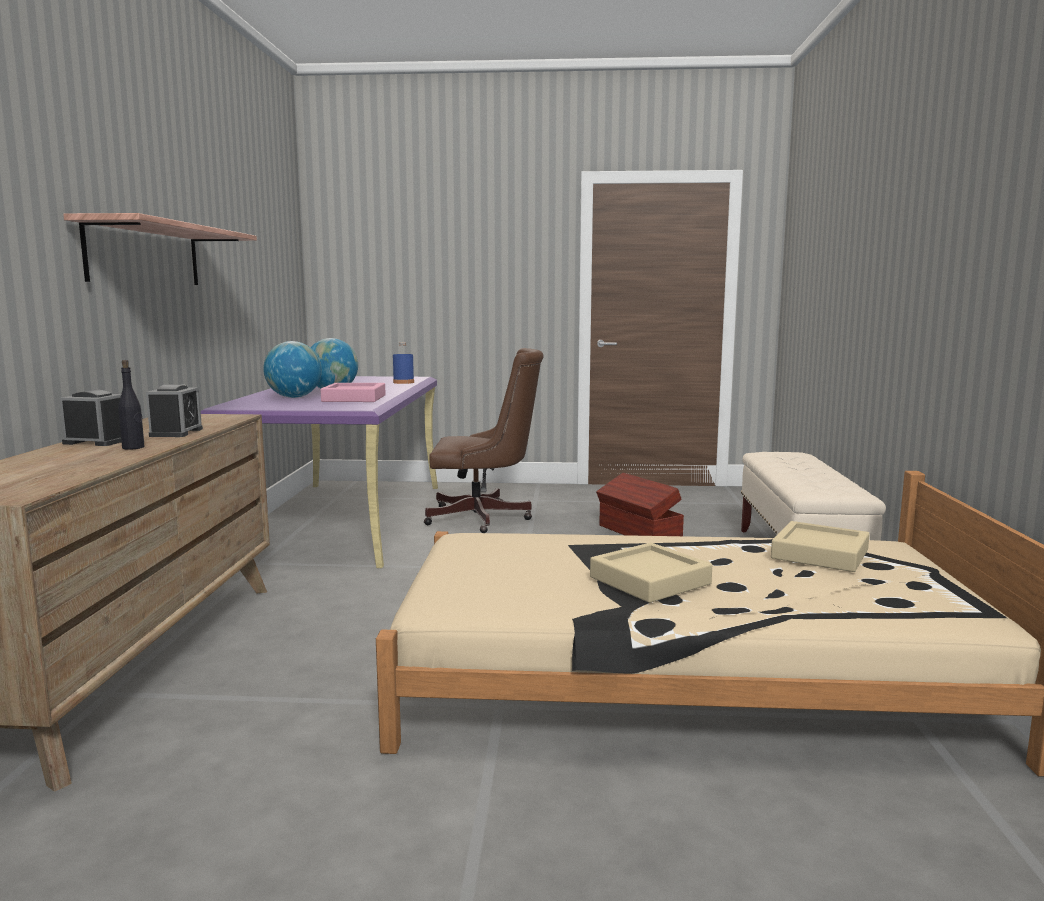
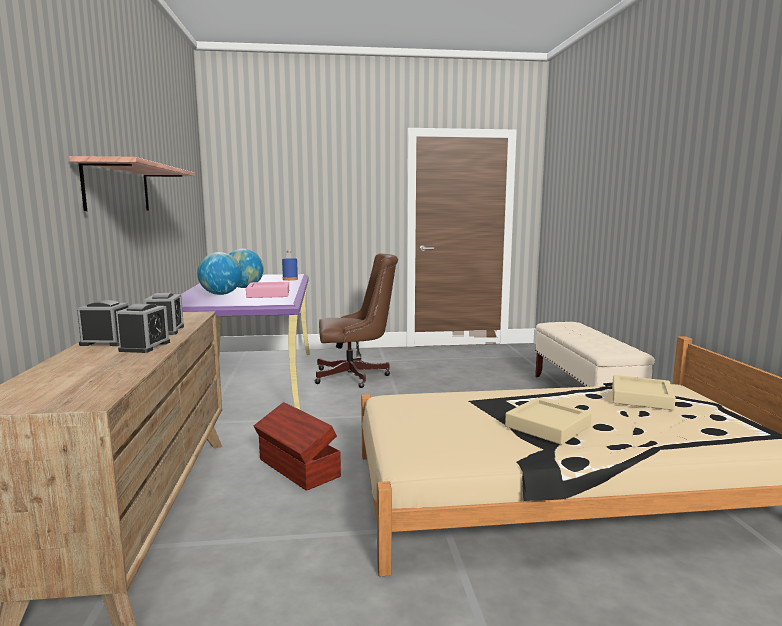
camera: 10 degrees left, 0 degrees up
(133, 447) = (145, 346): black bottle -> alarm clock
(639, 533) = (469, 381): brown storage box -> brown storage box (298, 468)

